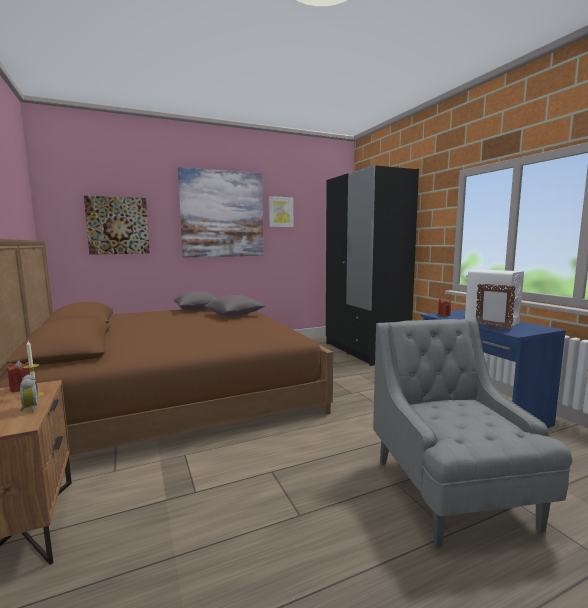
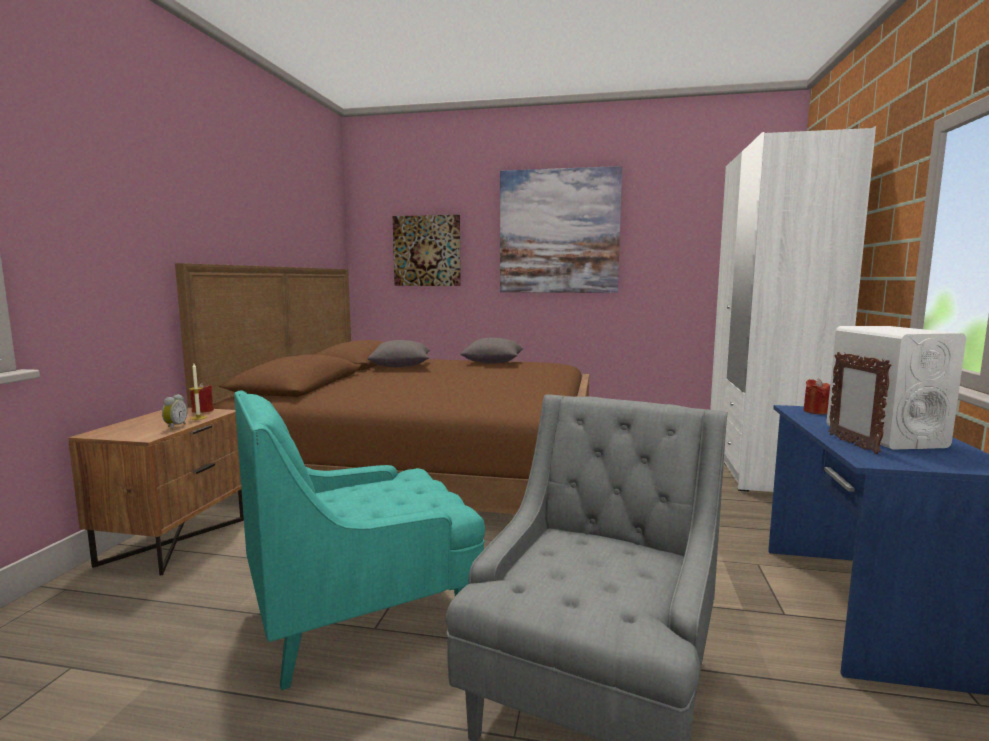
camera: 35 degrees right, 0 degrees up
(235, 315) = (519, 374): grey pillow -> grey pillow (401, 366)
(280, 212) = (652, 224): picture -> none
(280, 510) = (363, 615): none -> turquoise armchair
(365, 351) = (763, 467): black wardrobe -> white wardrobe

